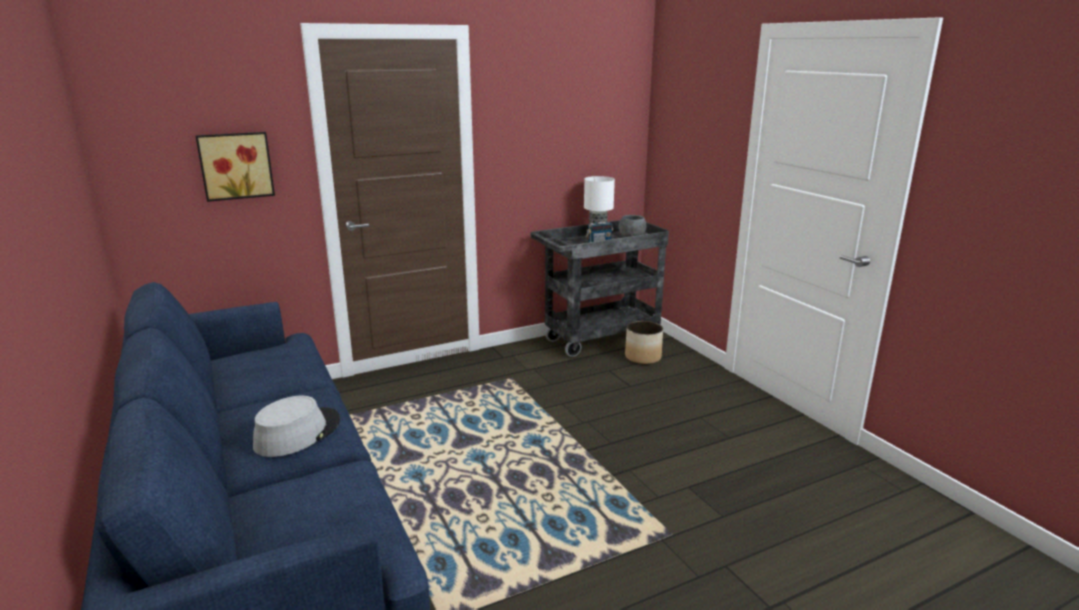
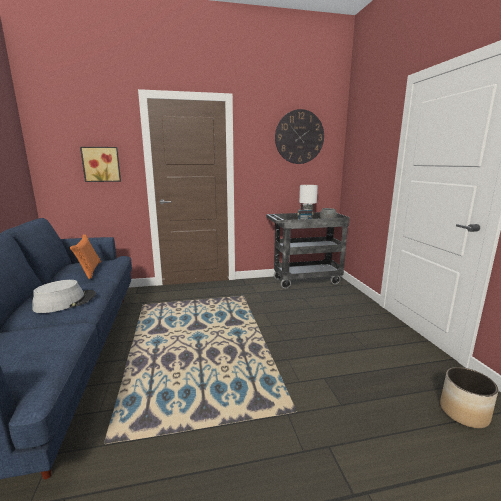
camera: 15 degrees right, 5 degrees down
(271, 371) = (89, 270): none -> orange pillow
(579, 96) = (299, 137): none -> wall clock
(642, 357) = (327, 293): planter -> planter (463, 412)

